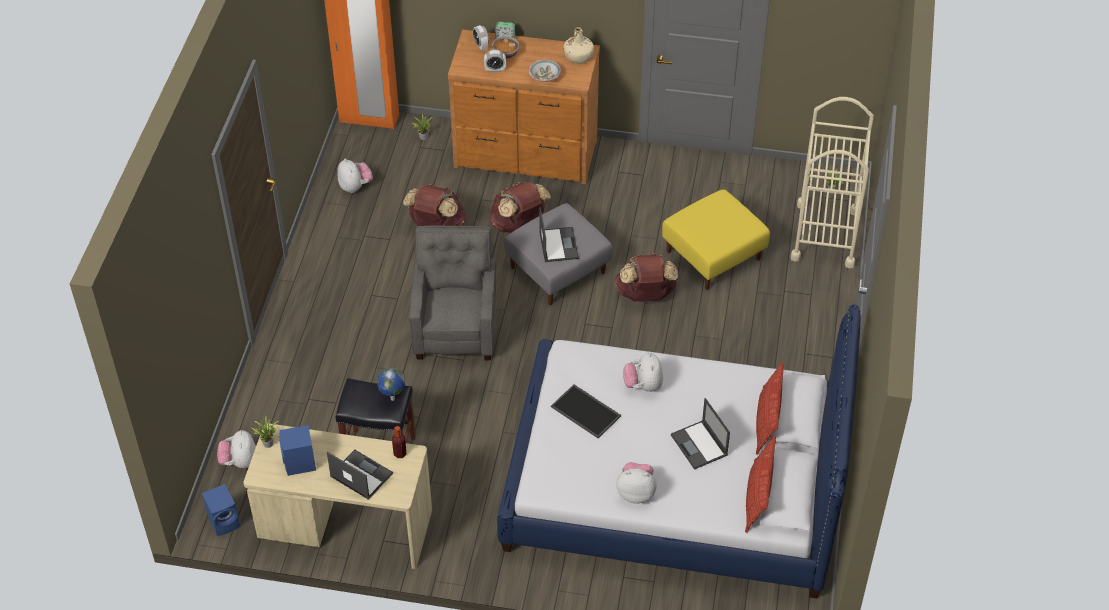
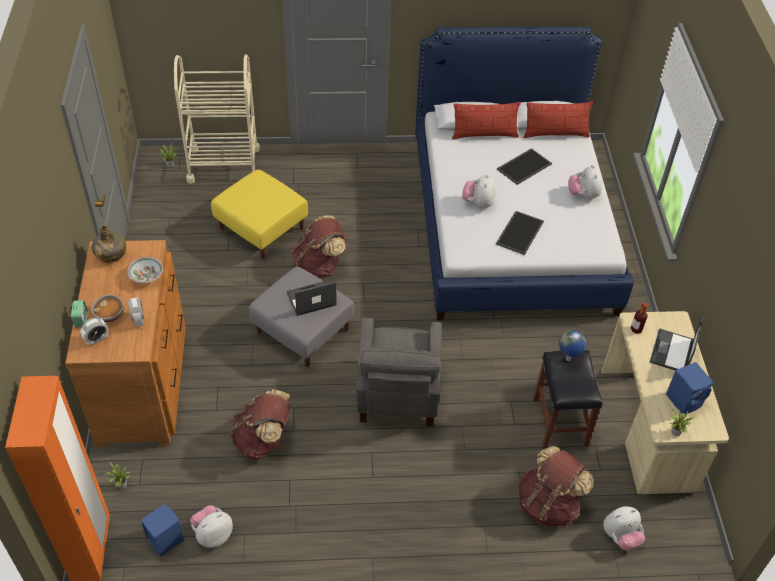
camera: 105 degrees left, 0 degrees up
(225, 521) = (690, 528): blue speaker -> blue speaker (165, 539)
(456, 328) = (397, 395): grey armchair -> grey armchair turned 75 degrees counterclockwise
(518, 225) = (248, 371): brown backpack -> brown backpack (548, 504)
(578, 57) = (110, 254): beige bottle -> green bottle
(643, 385) = (478, 203): plush toy -> plush toy turned 120 degrees clockwise
(699, 445) = (524, 166): laptop -> tray

